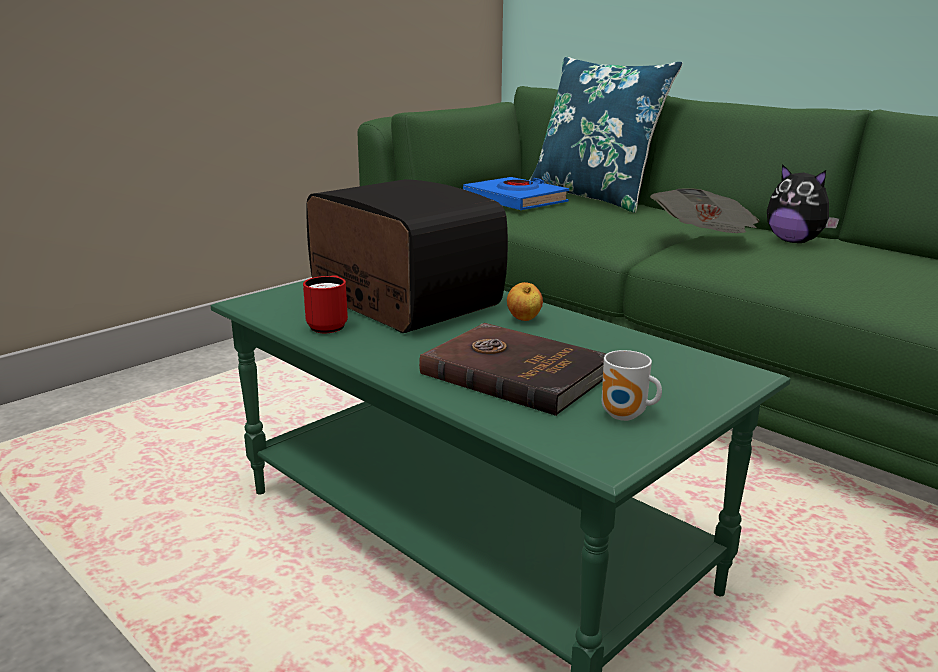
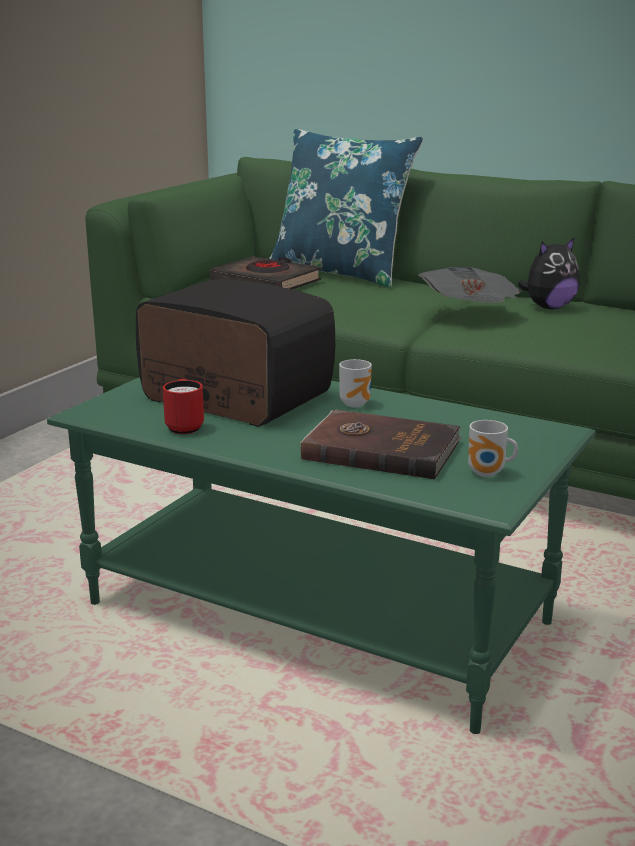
camera: 15 degrees left, 0 degrees up
(515, 201) = (266, 282): blue book -> black book
(524, 320) = (356, 403): apple -> mug
(794, 241) = (548, 307): plush toy -> plush toy turned 60 degrees counterclockwise

